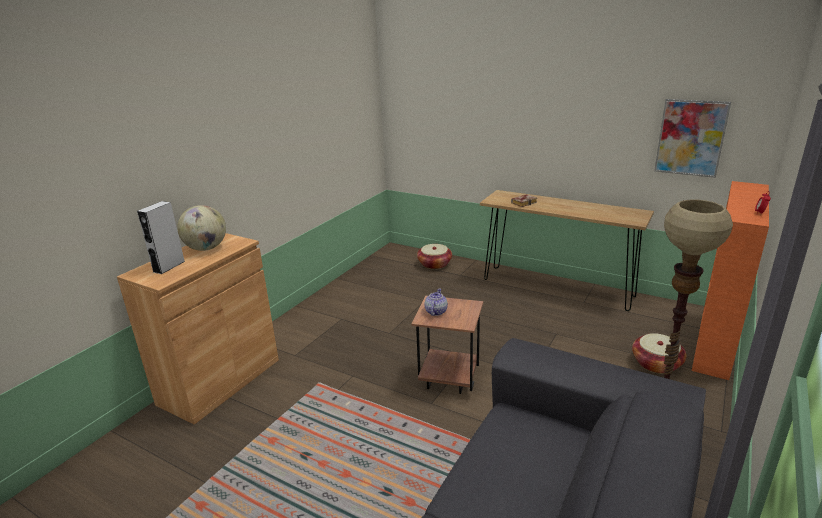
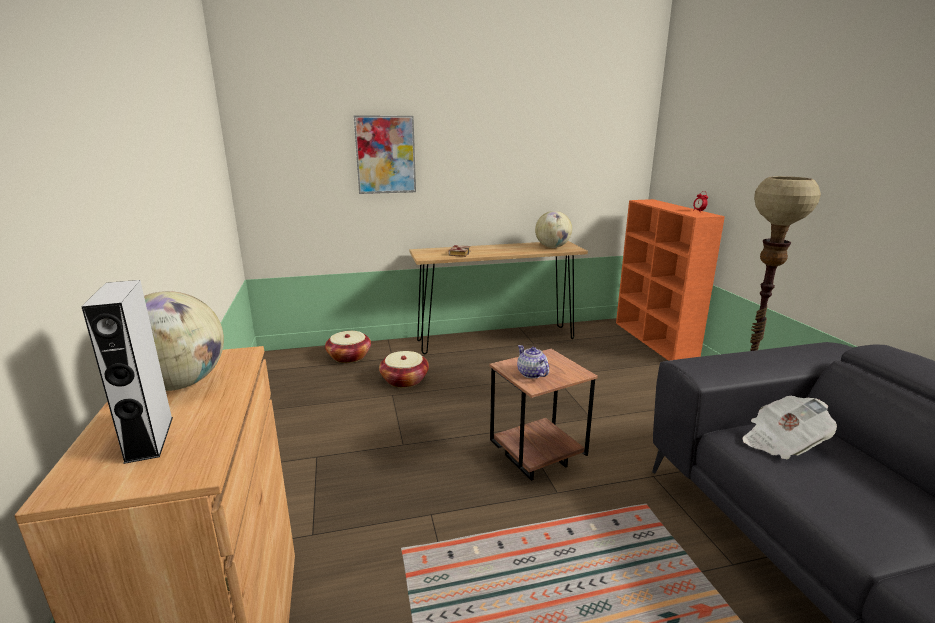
camera: 45 degrees left, 5 degrees down
(528, 433) = (782, 443): none -> newspaper
(619, 215) = (552, 247): none -> globe
(656, 364) = (649, 369): basket -> basket (404, 380)
(691, 138) = (589, 167): picture -> picture (385, 155)

